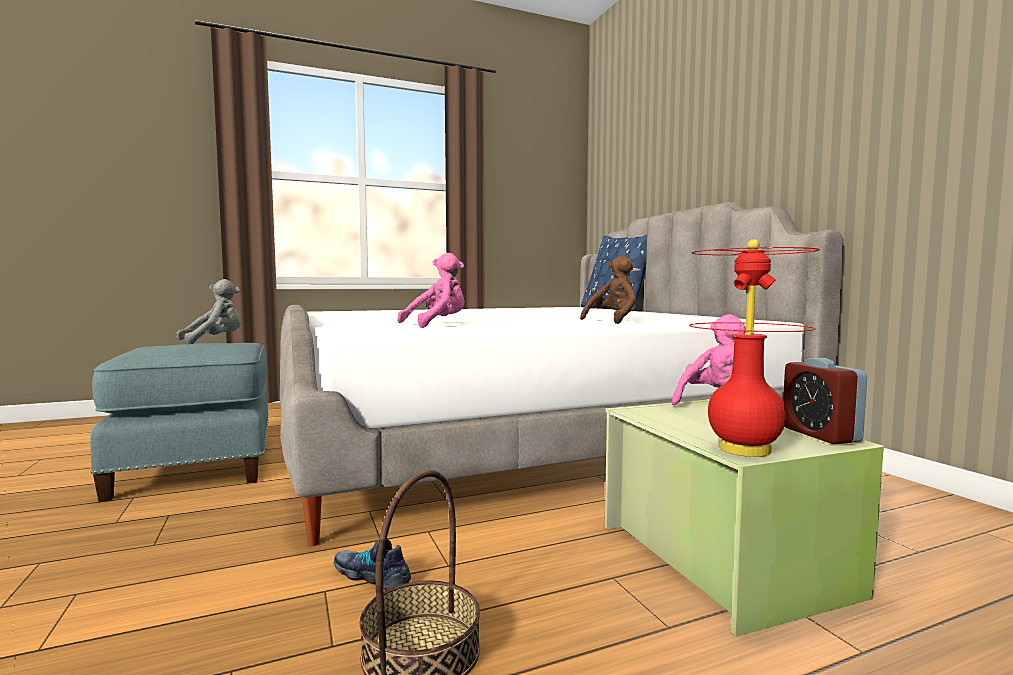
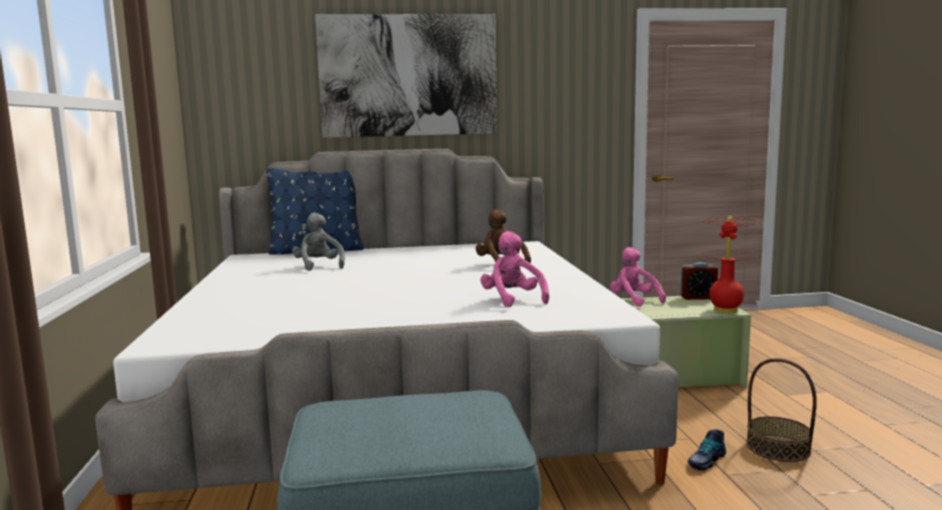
camera: 75 degrees left, 5 degrees up
(215, 341) = (333, 418): grey plush toy -> grey plush toy (319, 266)
(714, 125) = (408, 76): none -> picture

